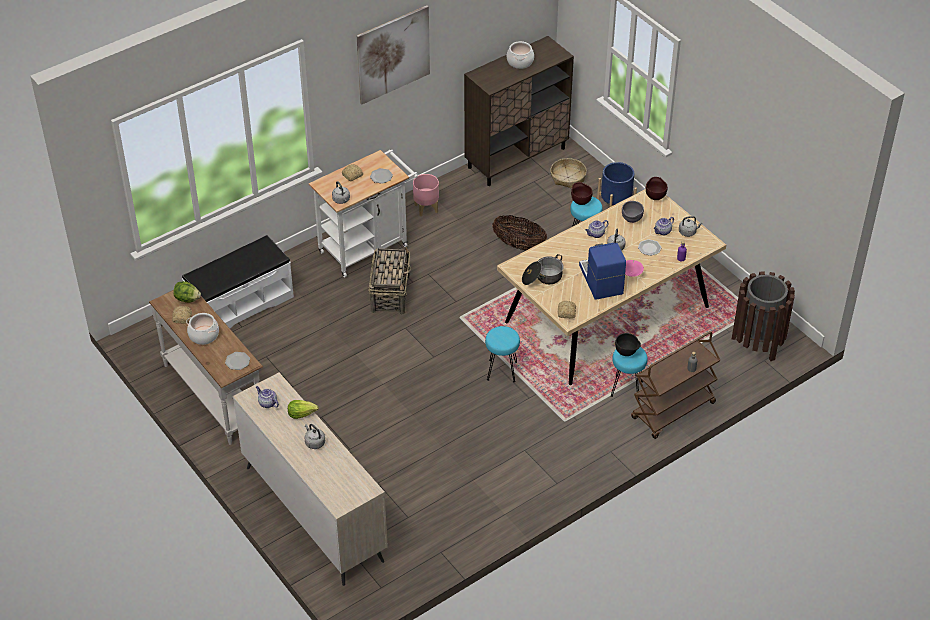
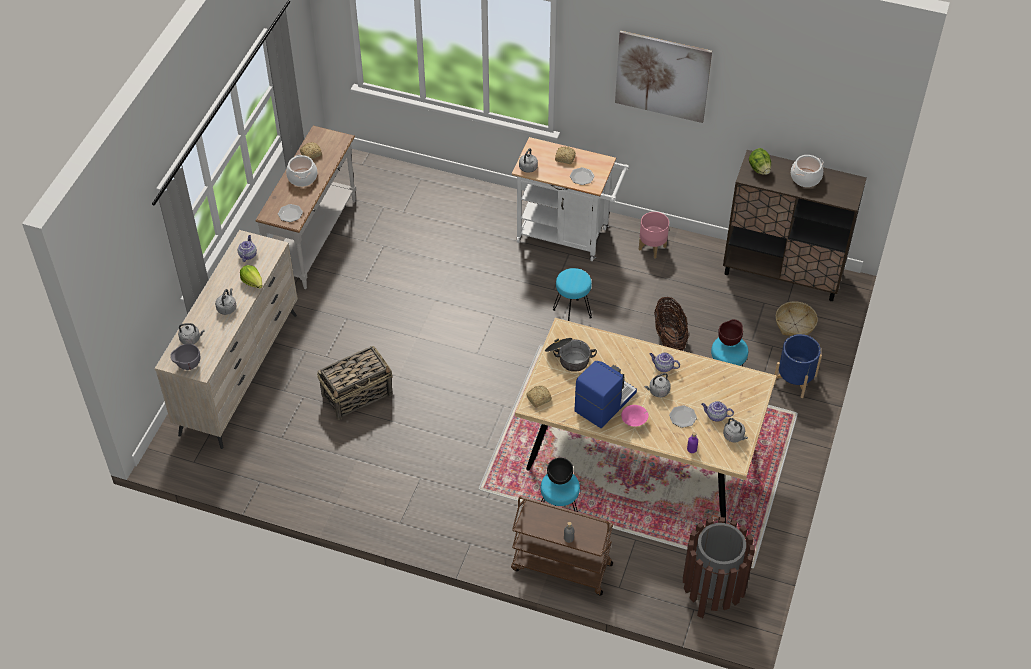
camera: 55 degrees right, 5 degrees up
(187, 299) = (333, 145): lettuce -> lettuce (759, 169)
(240, 304) = (426, 197): white bench -> none
(327, 480) = (191, 339): none -> grey kettle
(390, 293) = (526, 282): basket -> basket (358, 394)
(501, 371) = (501, 410): turquoise stool -> turquoise stool (572, 313)
(631, 221) = (707, 384): grey bowl -> grey bowl (188, 365)
(655, 197) = (759, 385): brown bowl -> none

